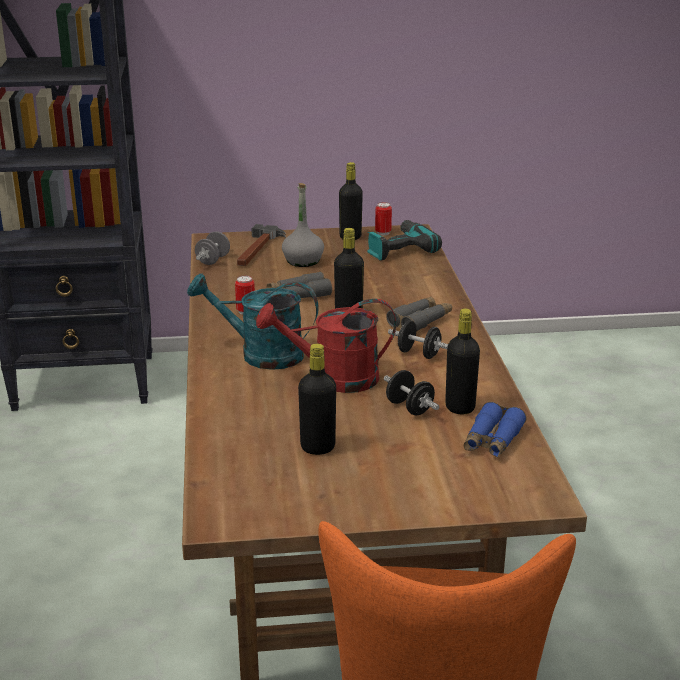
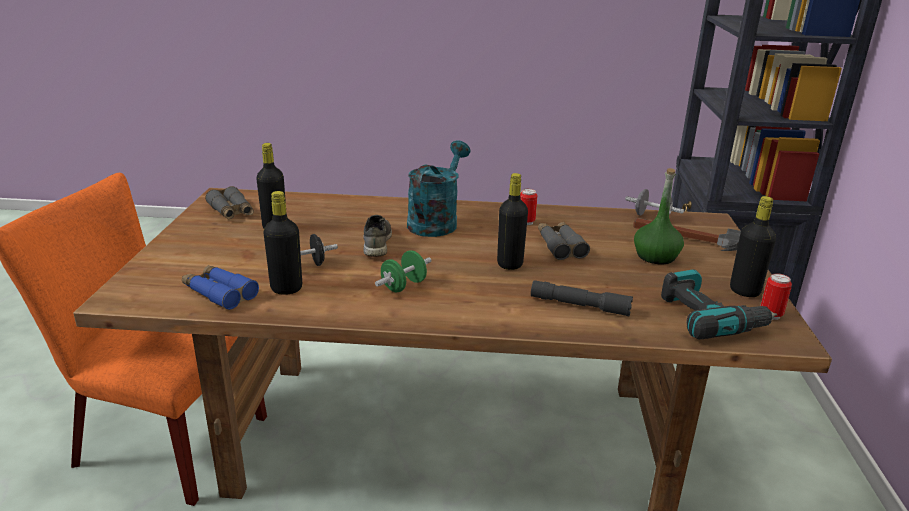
camera: 100 degrees right, 0 degrees up
(303, 261) = (656, 256): grey bottle -> green bottle
(334, 379) = (376, 243): red watering can -> grey shoe
(408, 287) = (579, 305): none -> grey flashlight
(419, 354) = (403, 286): black dumbbell -> green dumbbell
(420, 321) = (481, 298): grey binoculars -> grey binoculars (231, 211)

